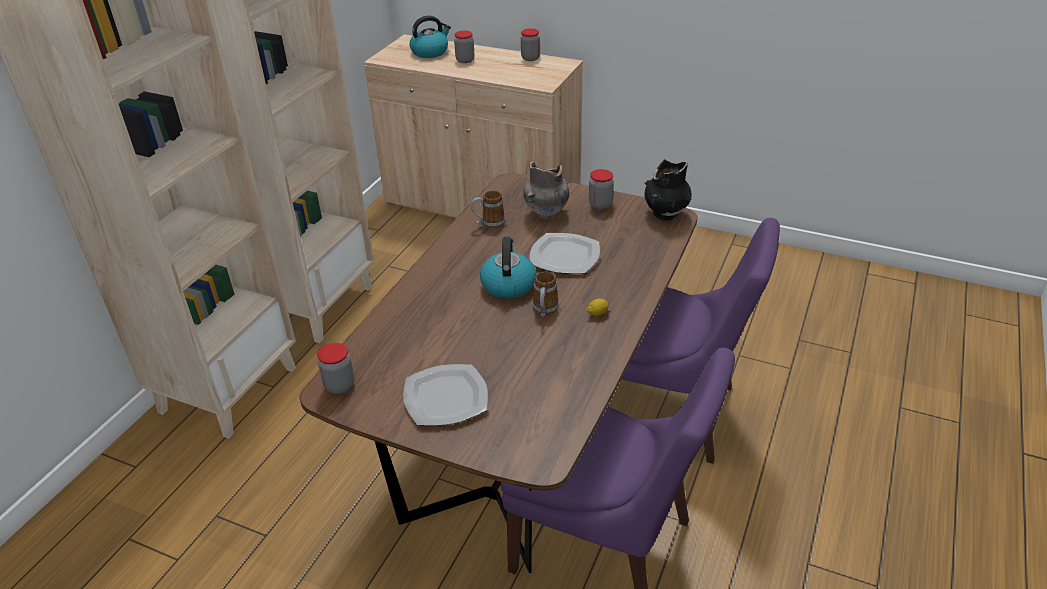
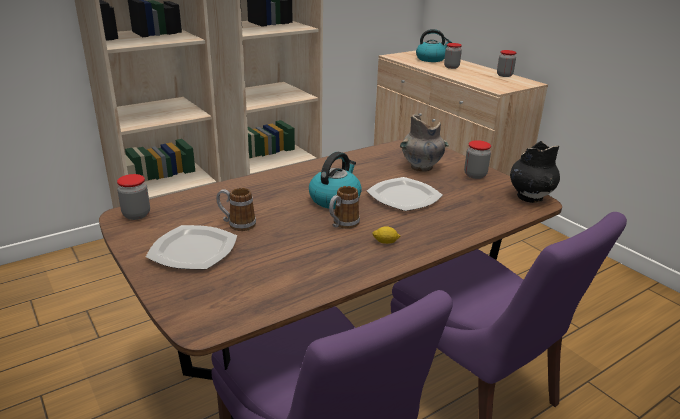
camera: 30 degrees right, 10 degrees down
(489, 223) = (367, 160): mug -> mug (237, 224)

